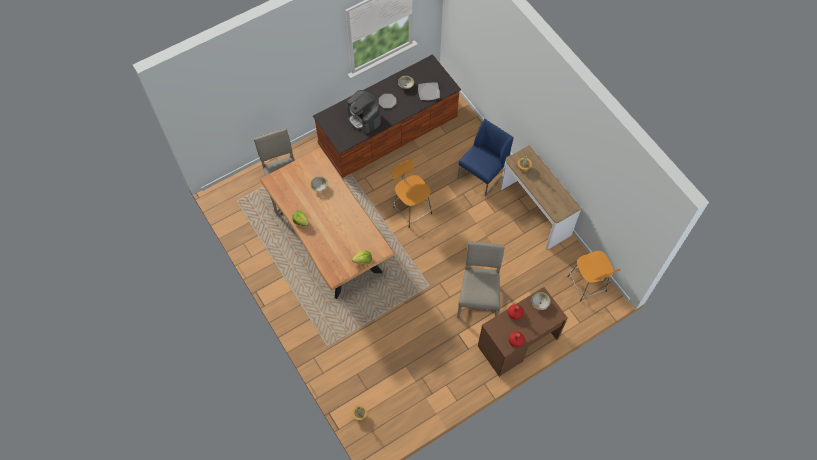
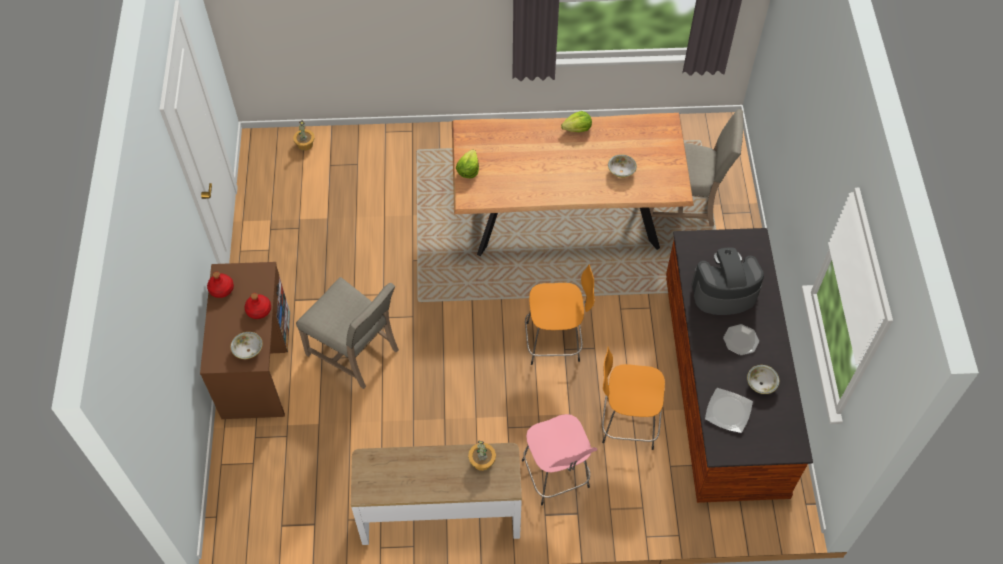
camera: 120 degrees right, 5 degrees down
(482, 175) = (556, 476): blue chair -> pink stool
(587, 285) = (266, 514): orange stool -> orange stool (627, 422)

